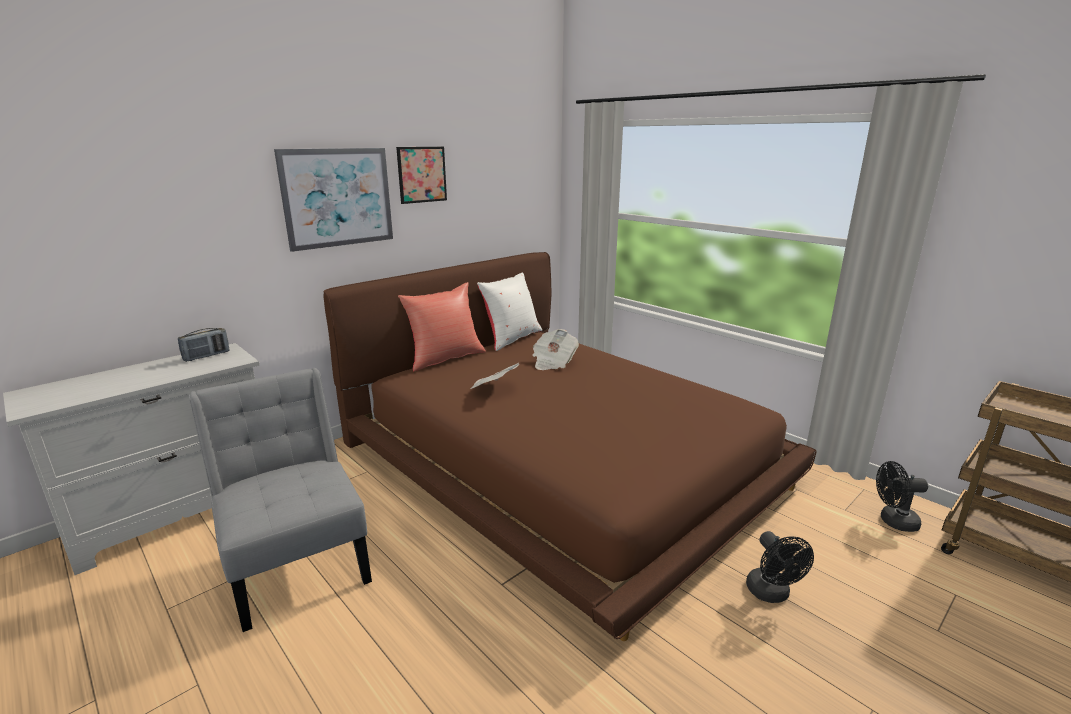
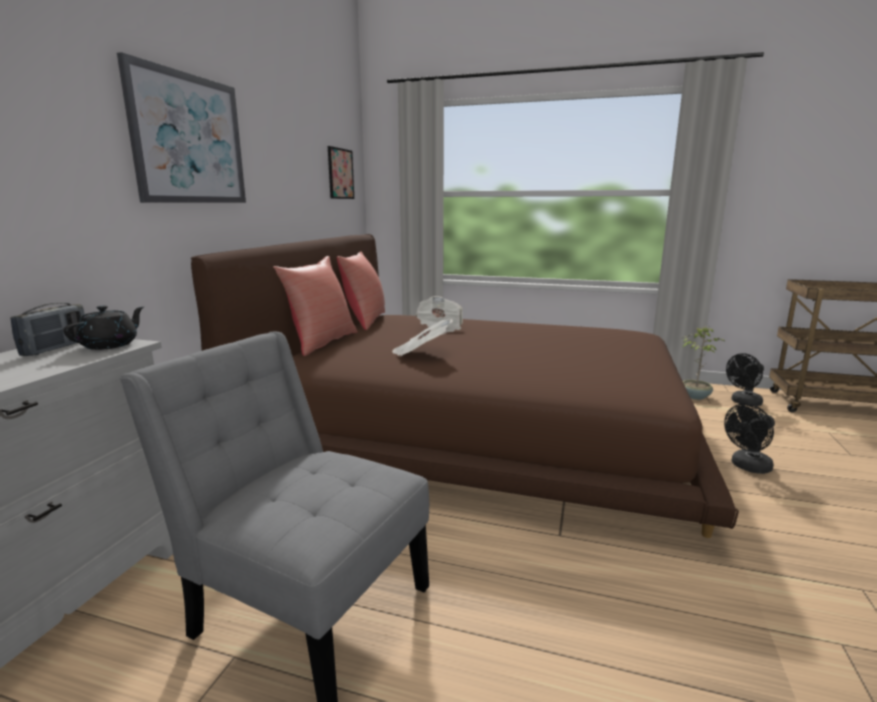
camera: 30 degrees left, 5 degrees down
(232, 359) = (110, 345): none -> black teapot
(422, 174) = (265, 131): picture -> picture (340, 173)
(511, 338) = (364, 320): white pillow -> red pillow
(771, 594) = (747, 467): black fan -> black fan turned 105 degrees clockwise
(839, 495) = (695, 396): none -> potted plant

